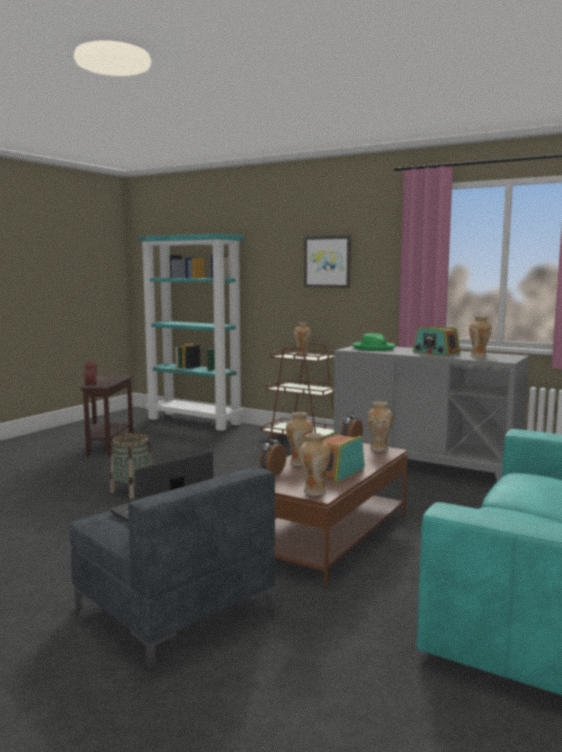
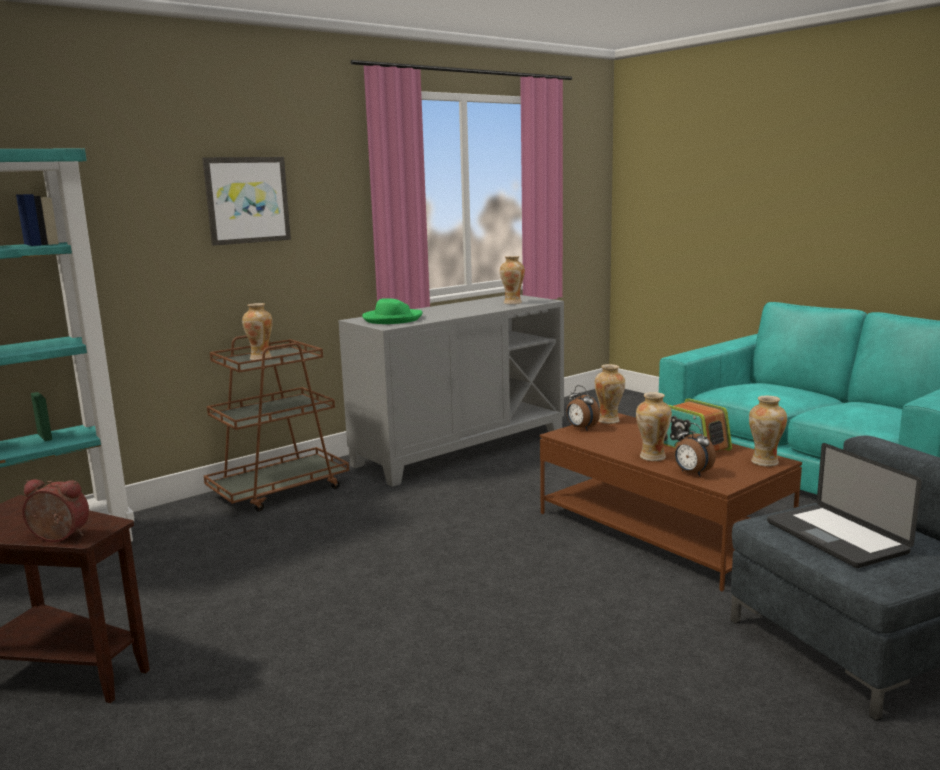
camera: 70 degrees left, 5 degrees up
(132, 491) = (406, 652): basket -> none
(436, 353) = (465, 308): radio -> none

